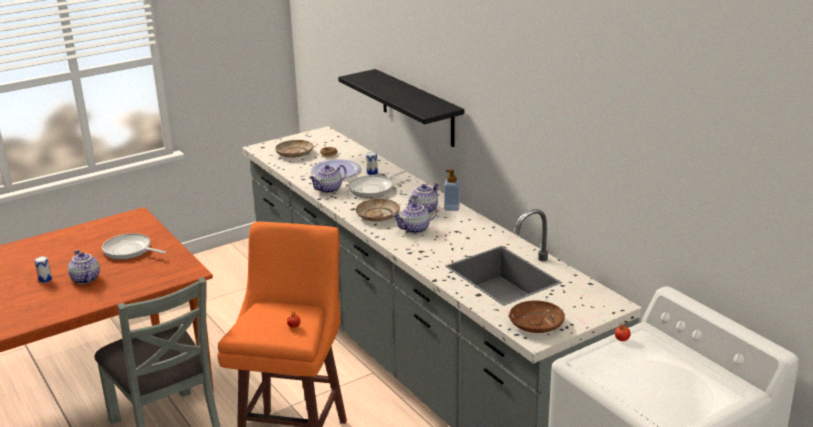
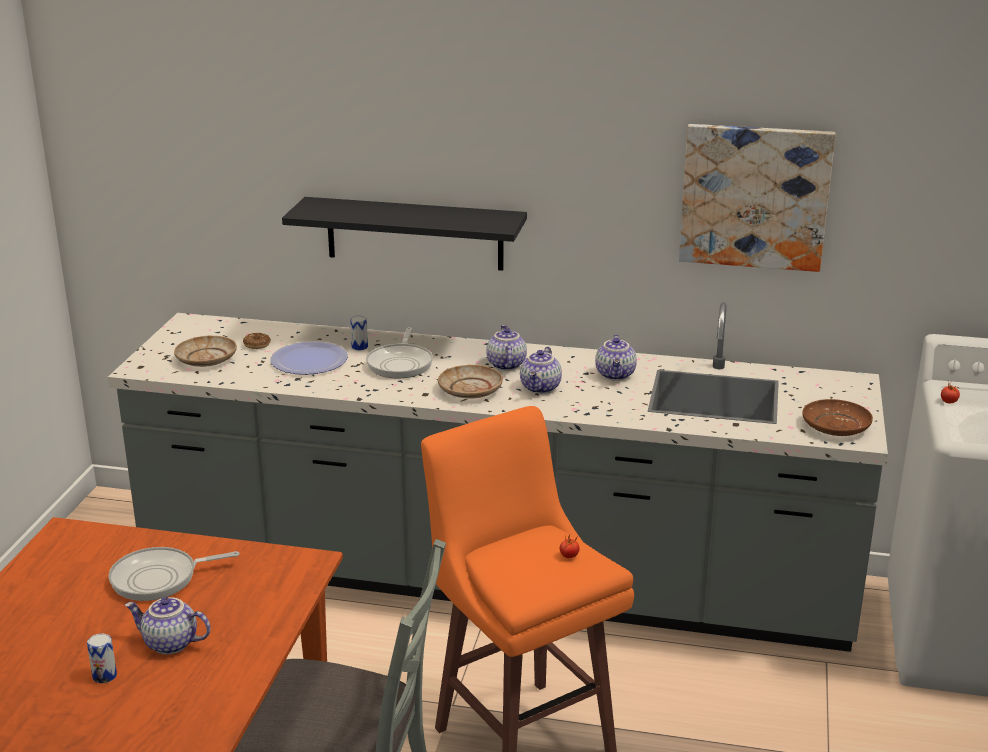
camera: 45 degrees left, 0 degrees up
(329, 190) = (349, 384): teapot -> teapot (616, 375)
(451, 208) = (531, 352): soap dispenser -> none
(575, 134) = (754, 196): none -> picture

